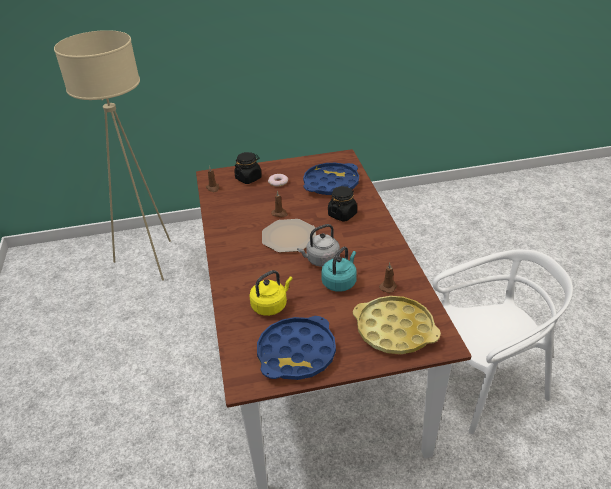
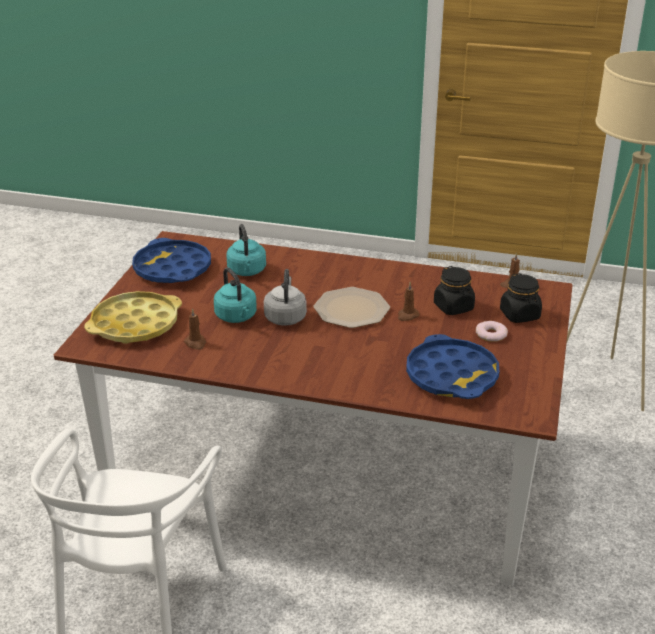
camera: 115 degrees right, 5 degrees down
(271, 305) = (247, 271): yellow kettle -> turquoise kettle
(342, 214) = (363, 359): black jar -> black jar (453, 307)

